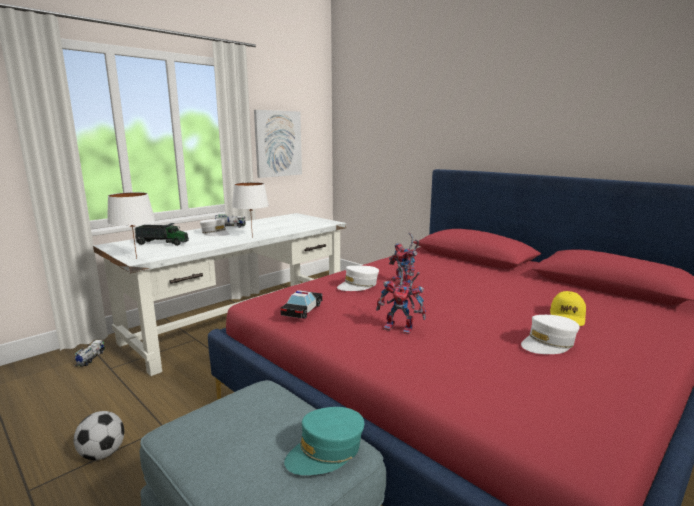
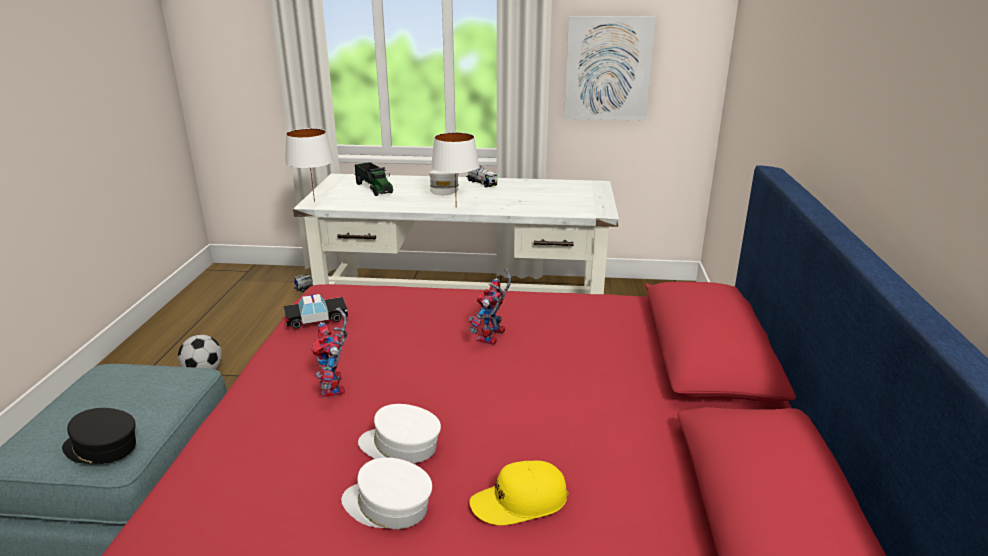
camera: 50 degrees right, 10 degrees up
(326, 451) = (102, 447): turquoise cap -> black cap
(358, 285) = (433, 317): white cap -> white cap (400, 446)

